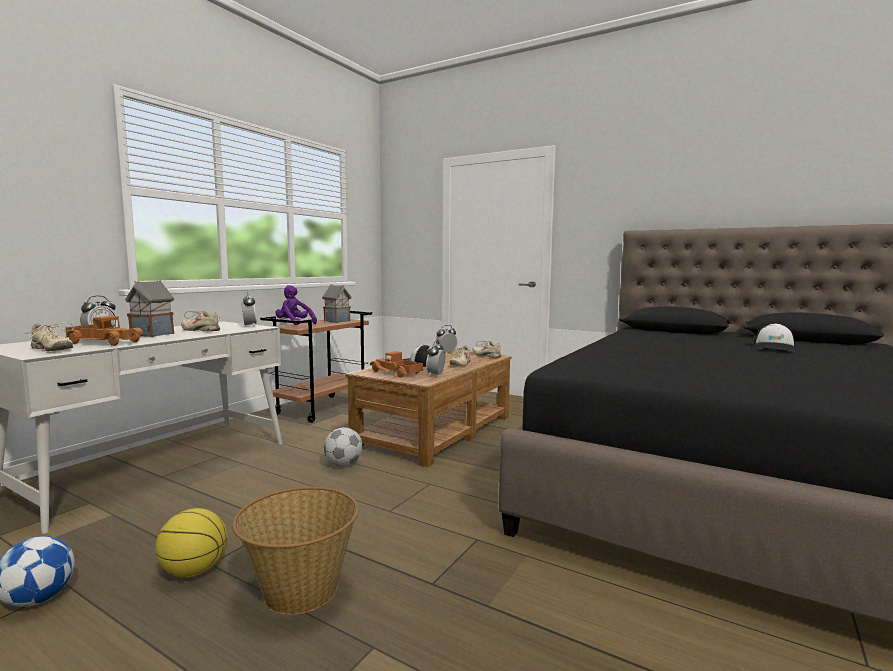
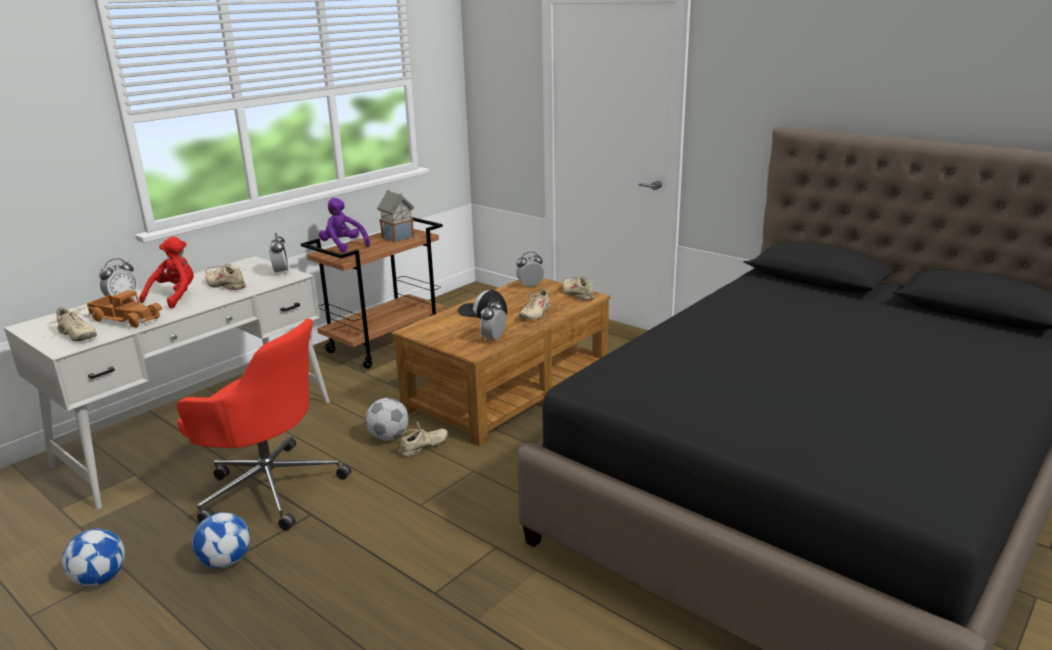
camera: 10 degrees right, 15 degrees up
(153, 334) = (175, 297): toy house -> red plush toy
(193, 571) = (226, 561): basketball -> football
(235, 505) = (270, 487): none -> red office chair
(300, 591) = (314, 590): basket -> none
(378, 470) = (424, 447): none -> beige shoe
(396, 373) = (448, 333): toy truck -> none
(774, 348) = (899, 338): cap -> none

